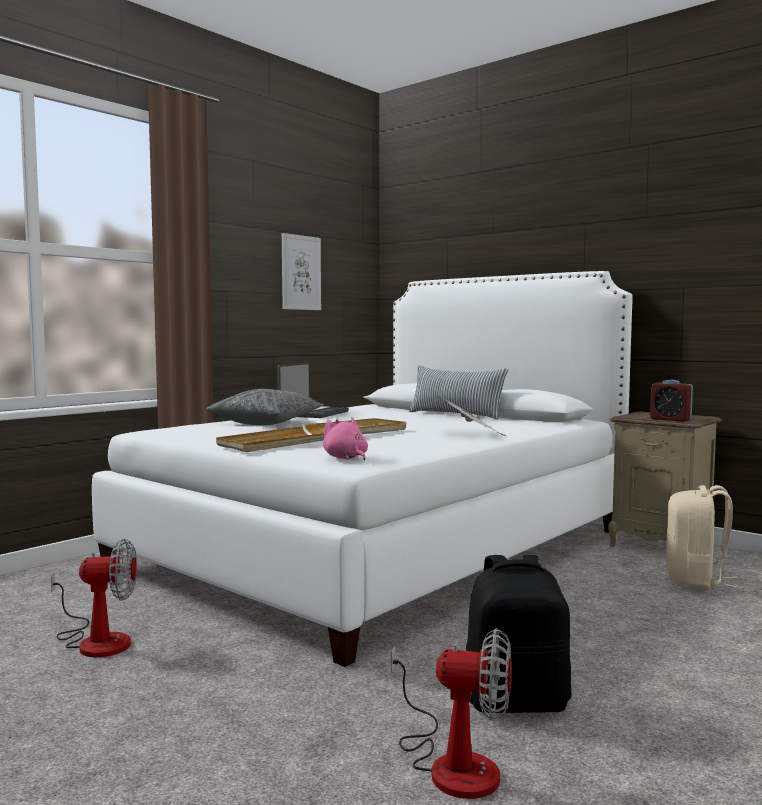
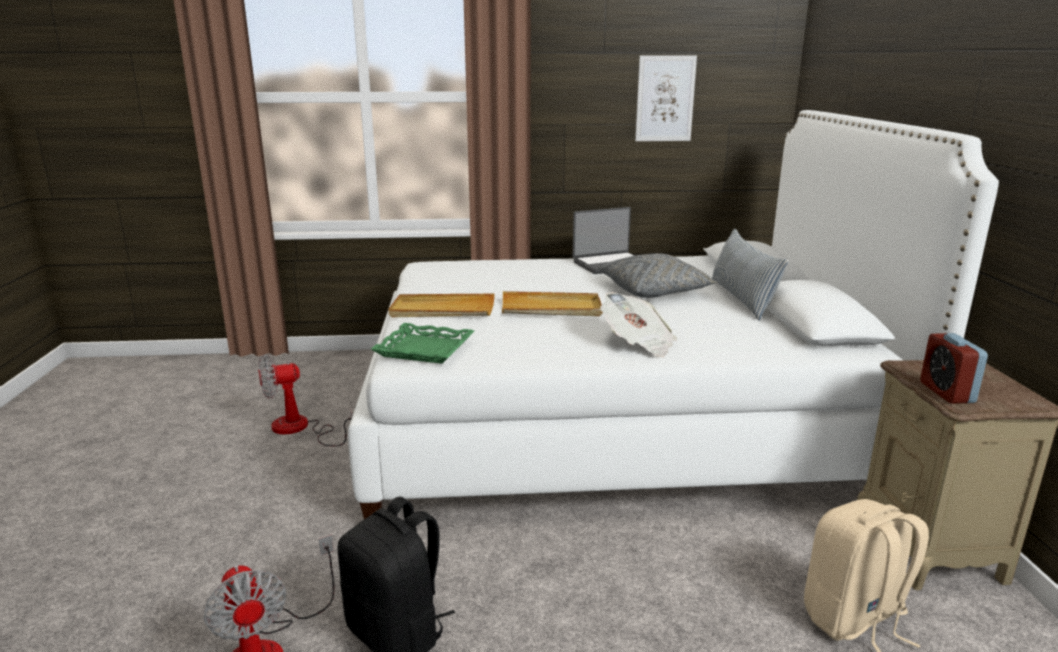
camera: 45 degrees right, 15 degrees up
(96, 641) = (300, 429): fan -> fan turned 120 degrees clockwise
(266, 423) = (525, 273): grey pillow -> grey pillow (654, 291)
(346, 458) = (424, 349): pink plush toy -> green tray

